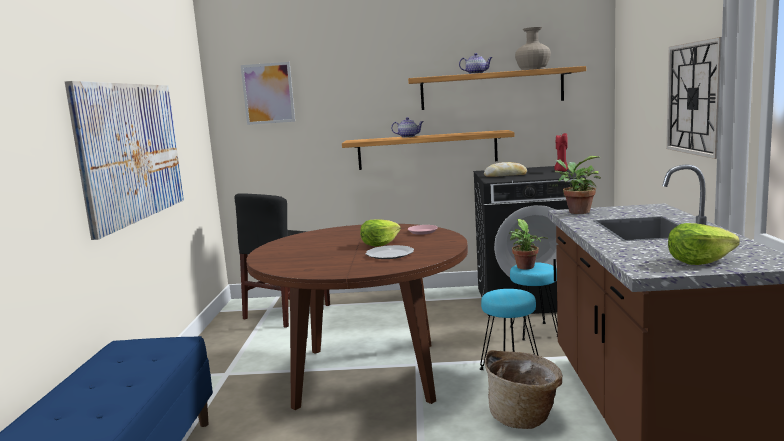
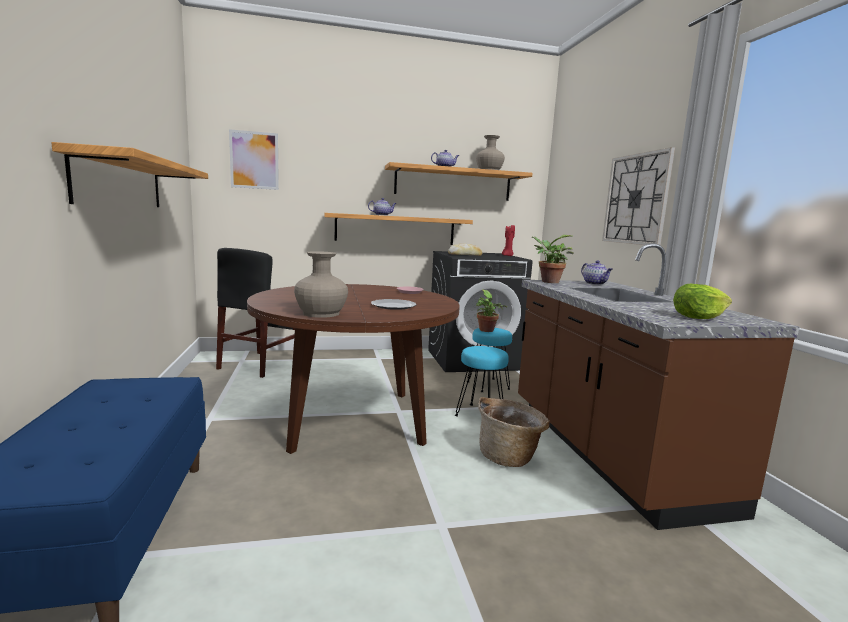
camera: 15 degrees left, 0 degrees up
(131, 152) = (121, 183): picture -> shelf
(309, 269) = (321, 313): none -> beige vase
(379, 244) = (377, 298): lettuce -> none
(637, 210) = (595, 283): none -> teapot

